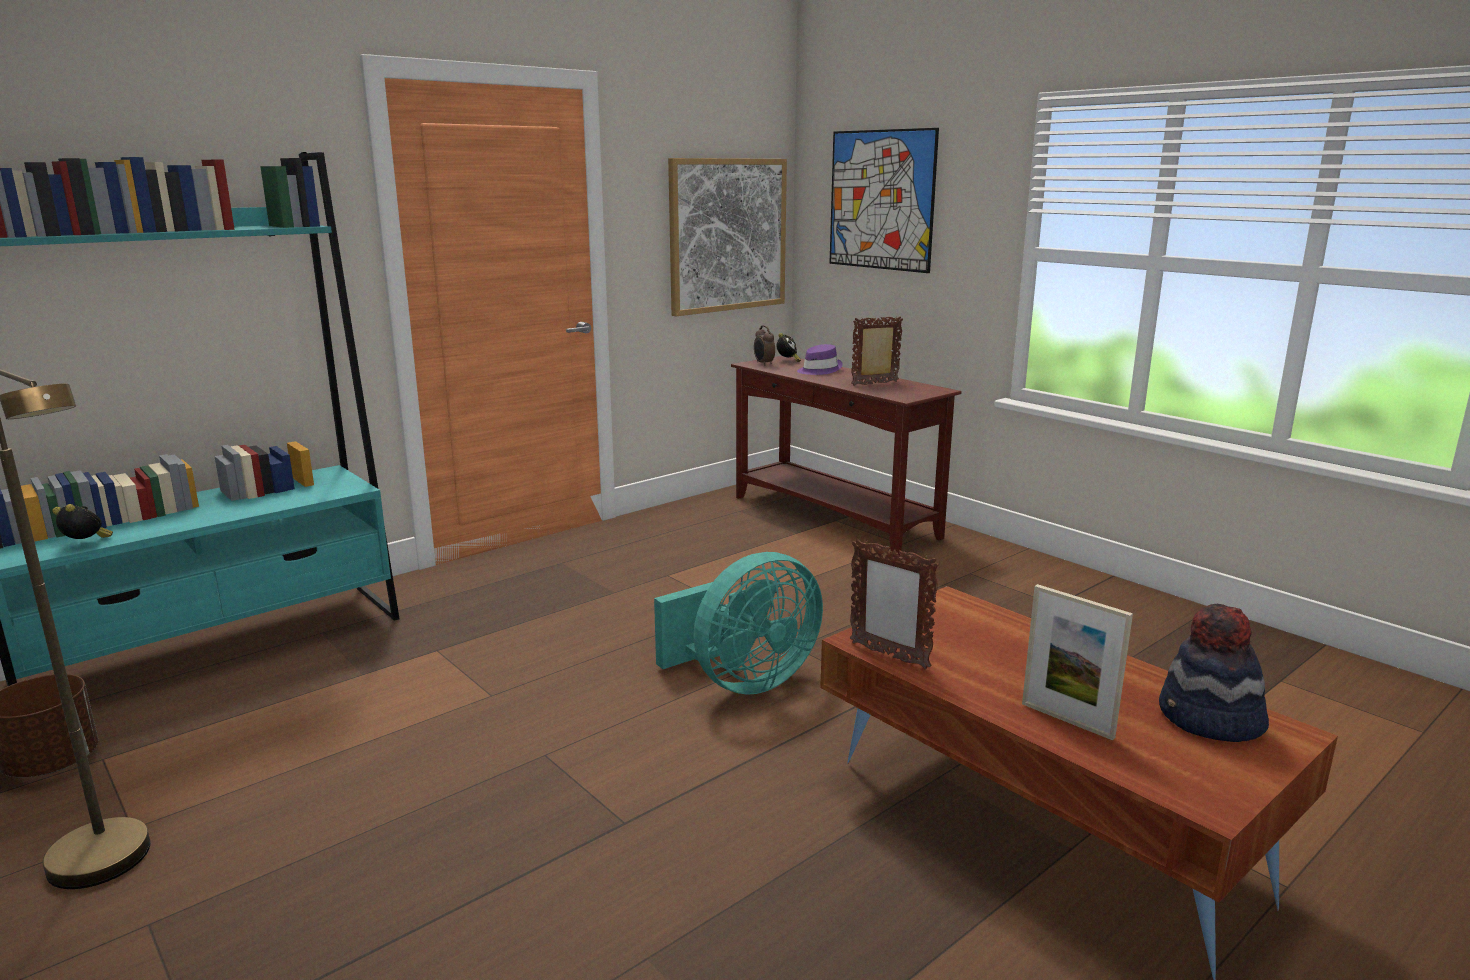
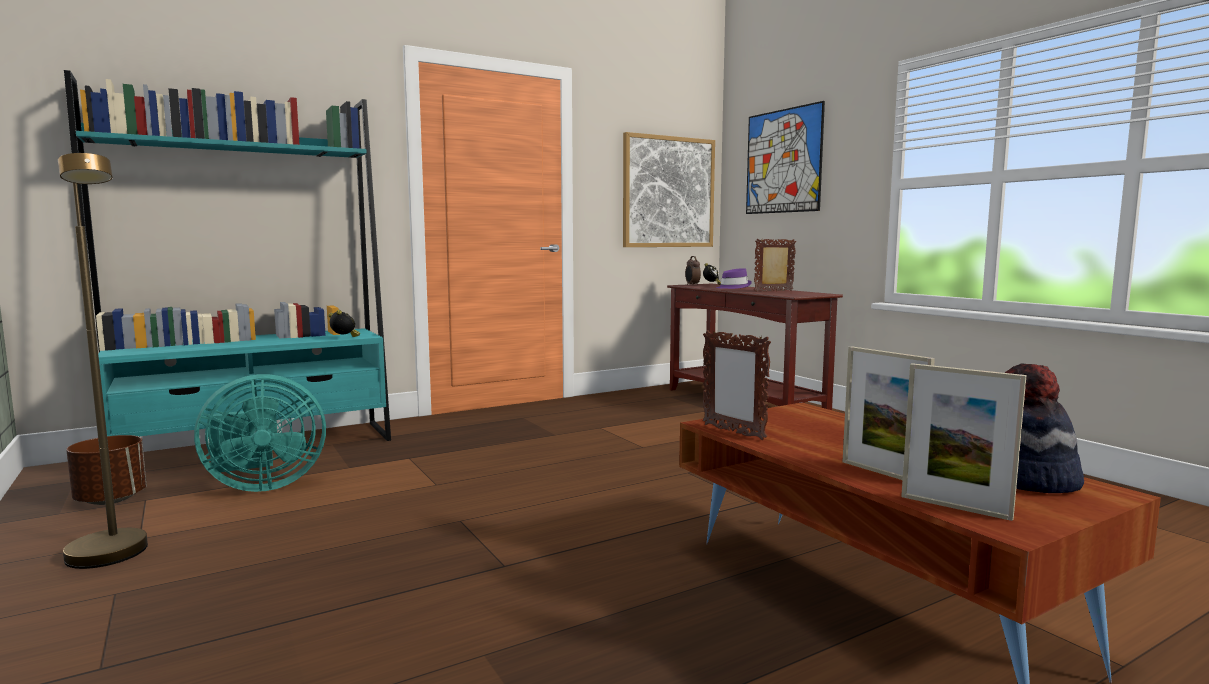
camera: 10 degrees right, 10 degrees down
(86, 543) = (168, 349): alarm clock -> alarm clock (344, 338)
(743, 682) = (636, 489): turquoise fan -> turquoise fan (262, 485)
(1151, 775) = (955, 507): none -> picture frame

